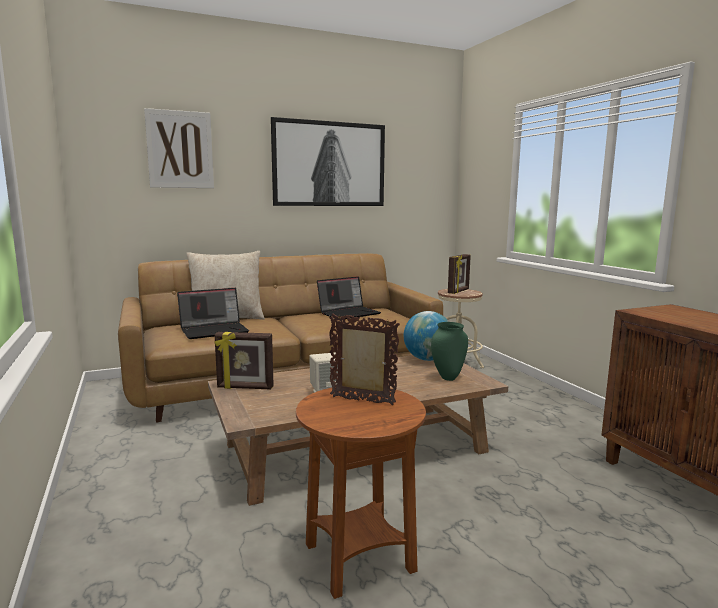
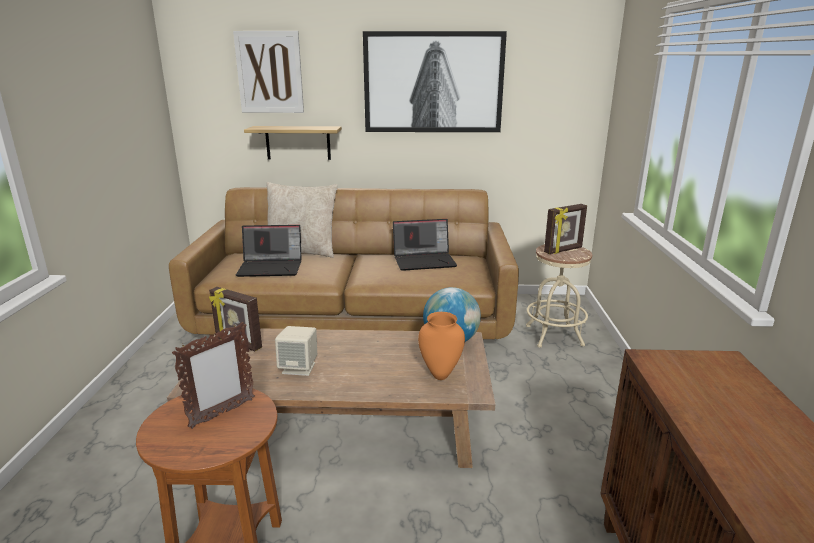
camera: 25 degrees right, 10 degrees up
(207, 217) = (298, 142): none -> shelf
(362, 401) = (222, 413): picture frame -> picture frame turned 90 degrees clockwise
(447, 377) = (440, 374): green vase -> orange vase

